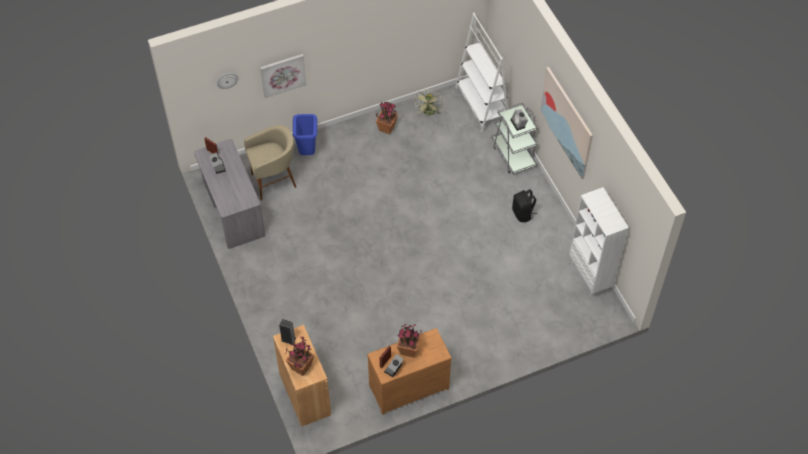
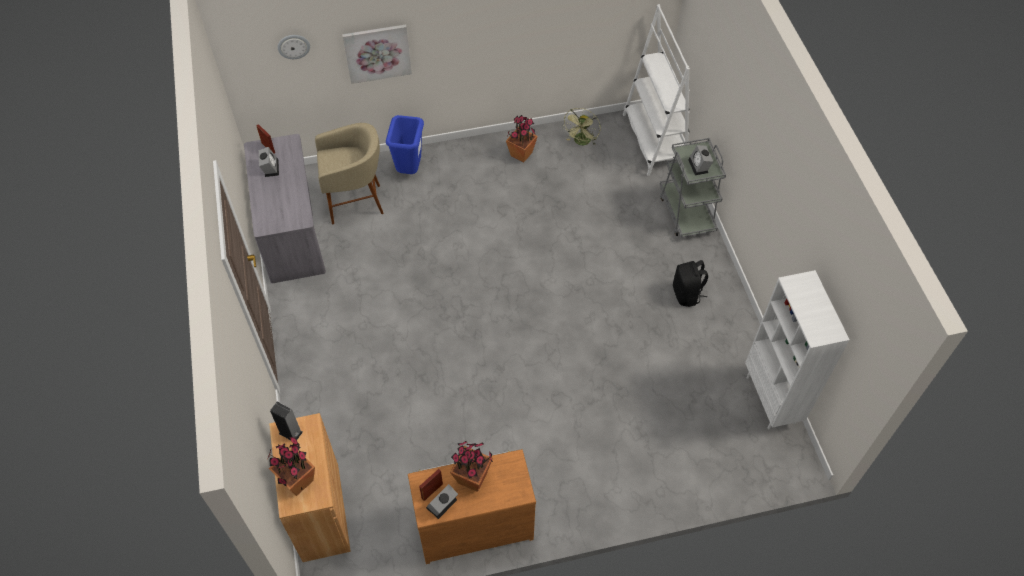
camera: 10 degrees right, 0 degrees up
(567, 122) = (771, 167): picture -> none

